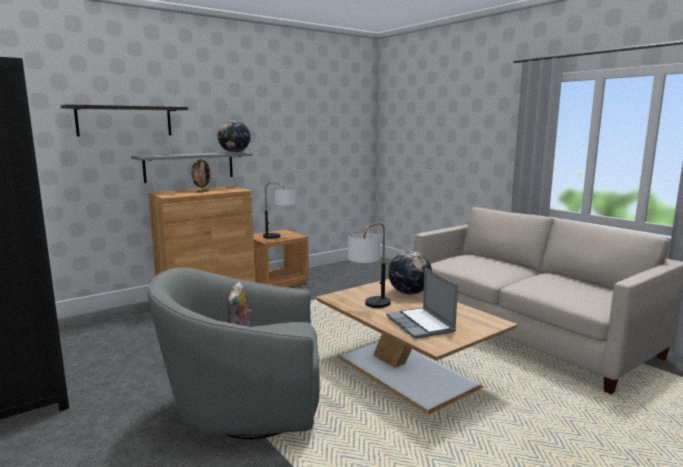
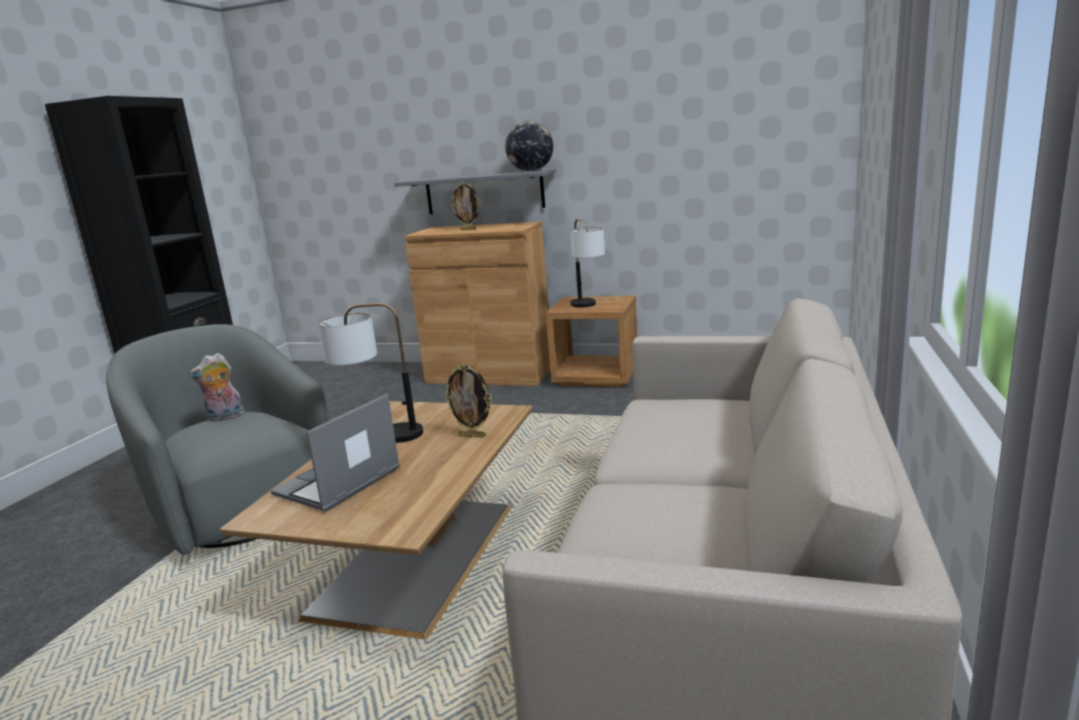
camera: 55 degrees right, 5 degrees up
(125, 121) = (405, 135): shelf -> none
(409, 293) = (473, 436): globe -> picture frame

